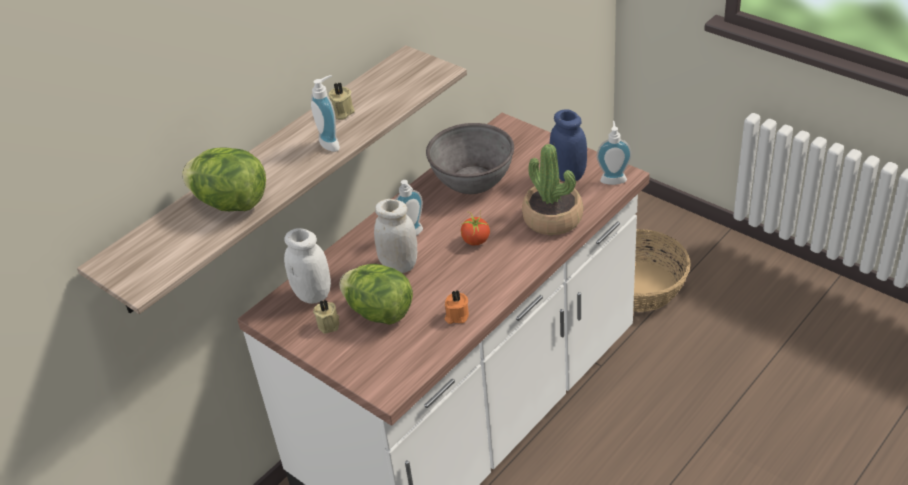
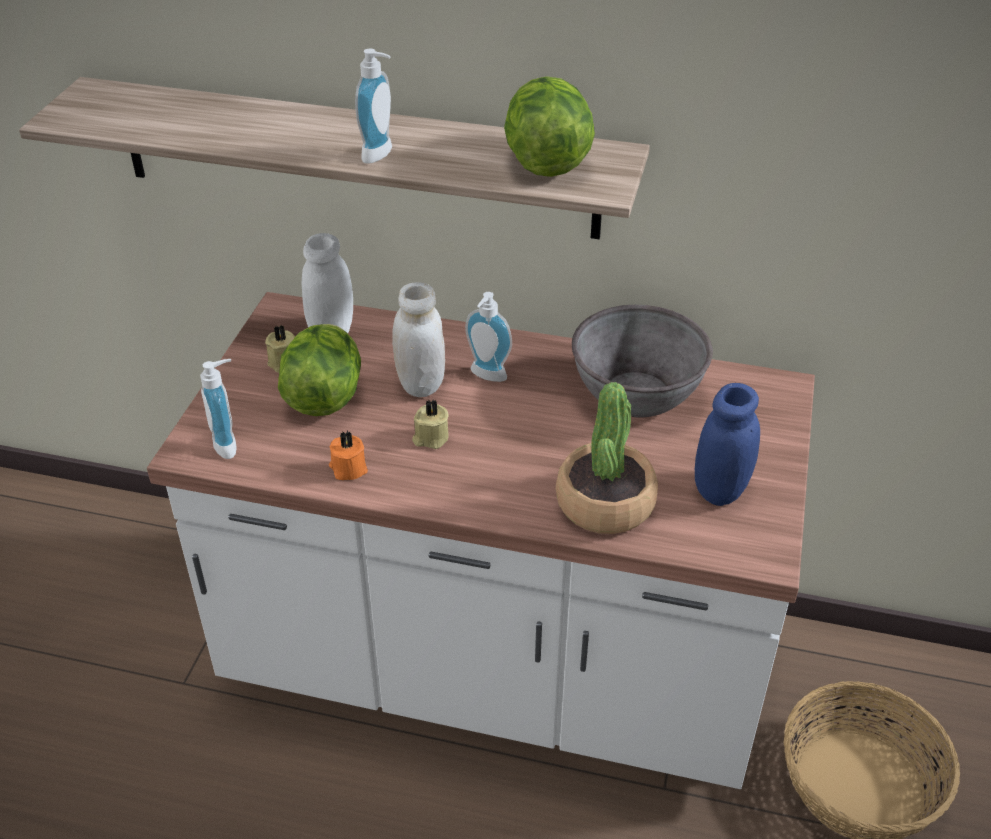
camera: 60 degrees right, 0 degrees up
(231, 203) = (224, 126): lettuce -> lettuce (546, 162)
(341, 112) = (452, 142): beige candle -> beige candle (430, 438)
(475, 240) = (509, 438): tomato -> none
(613, 178) = (748, 545): soap dispenser -> soap dispenser (230, 444)

